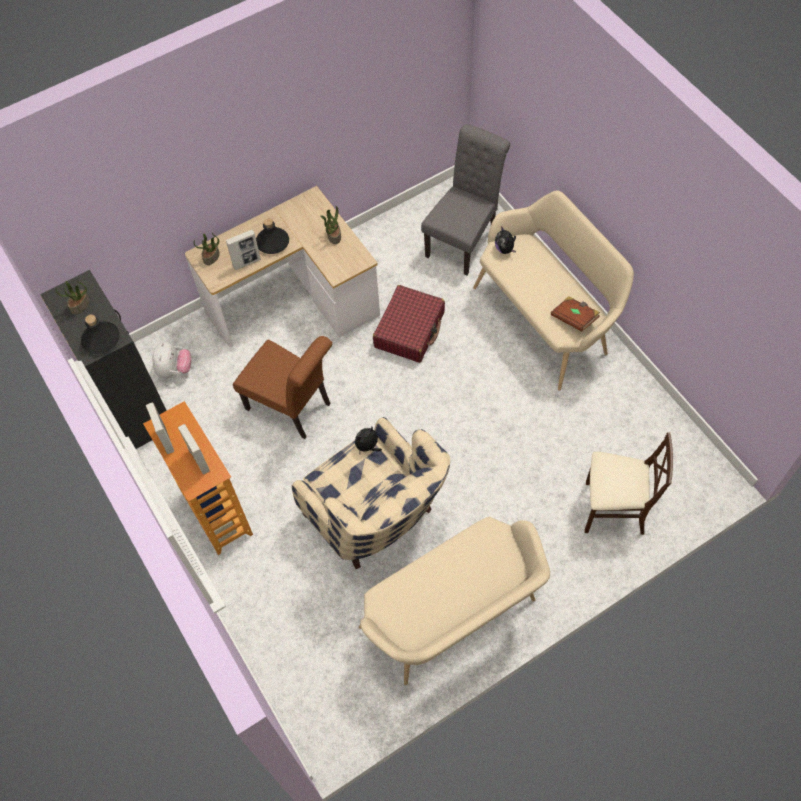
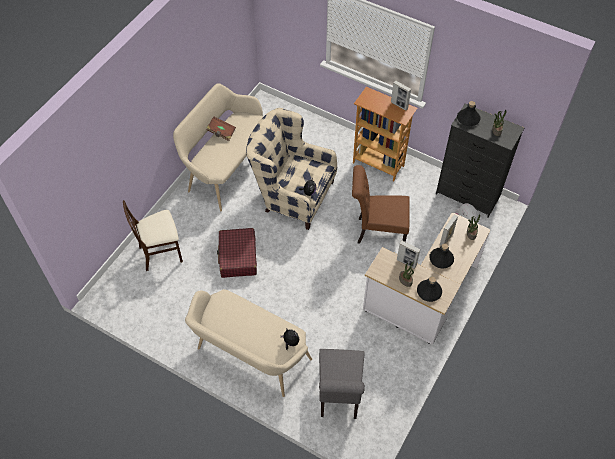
camera: 150 degrees right, 5 degrees down
(199, 460) = (375, 103): picture frame -> picture frame (406, 262)
(316, 213) = (429, 292): none -> black bottle
(409, 330) = (337, 309): red suitcase -> red suitcase (238, 257)
(574, 318) = (220, 310): brown book -> brown book (221, 132)

